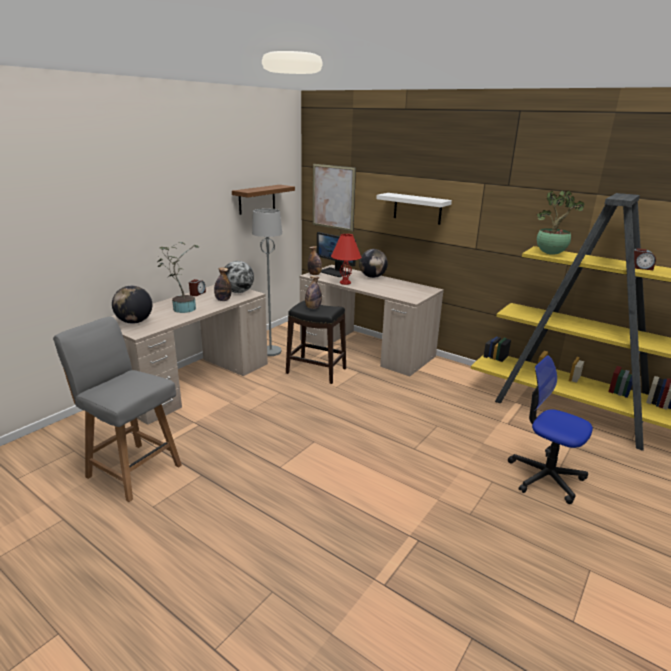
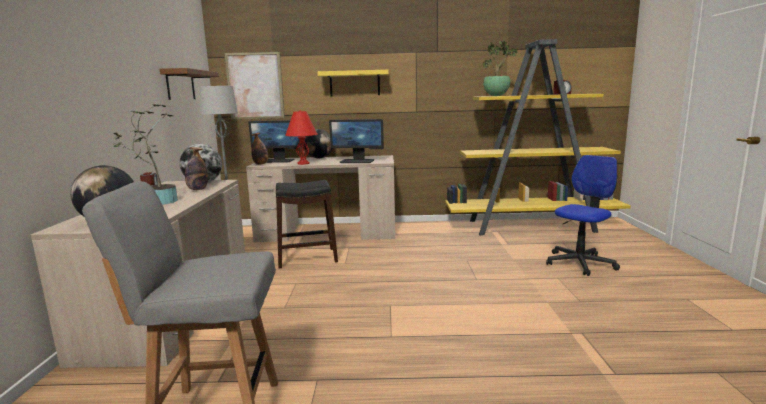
camera: 35 degrees left, 10 degrees down
(313, 308) = (299, 184): bottle -> none
(392, 292) = (357, 161): none -> monitor
(417, 208) = (354, 83): white shelf -> yellow shelf
(545, 477) = (580, 263): office chair -> office chair turned 135 degrees clockwise

